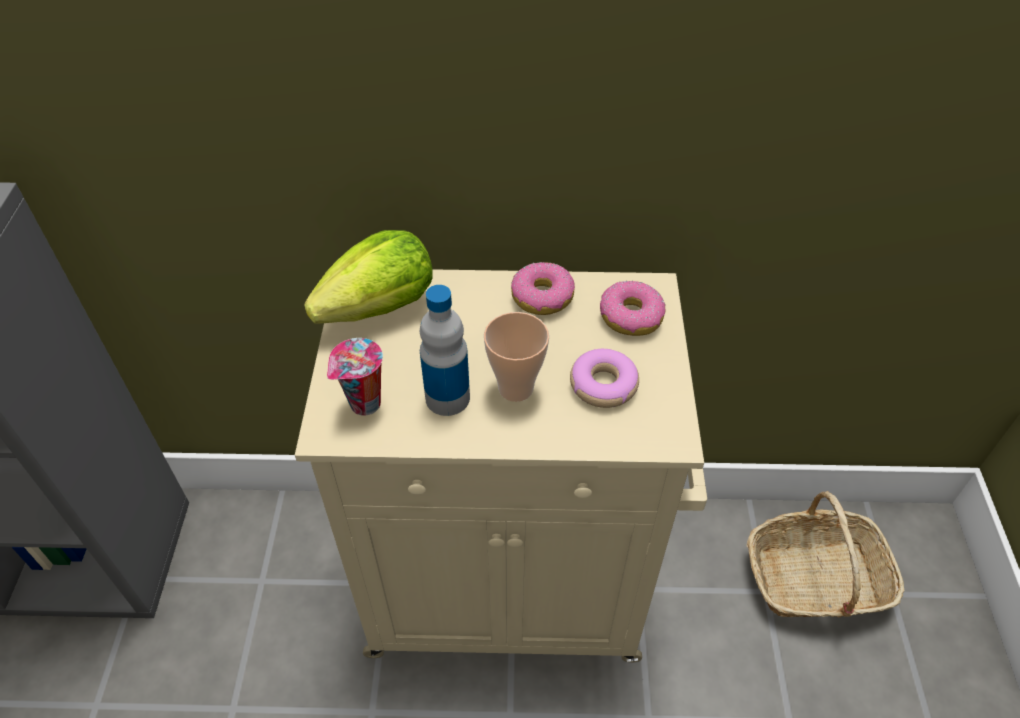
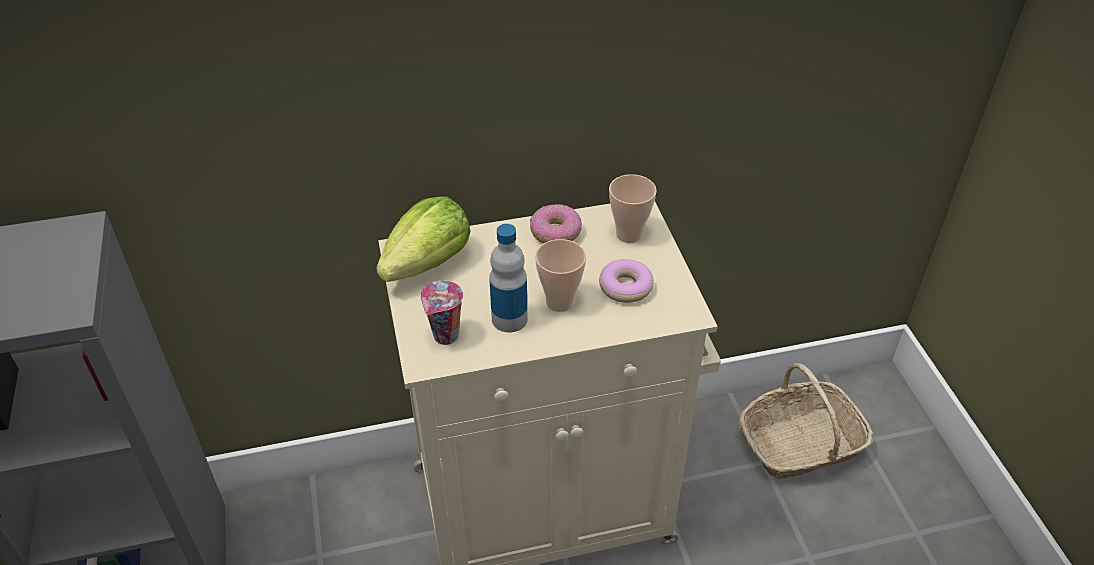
camera: 15 degrees left, 5 degrees down
(630, 316) = (629, 234): donut -> cup

